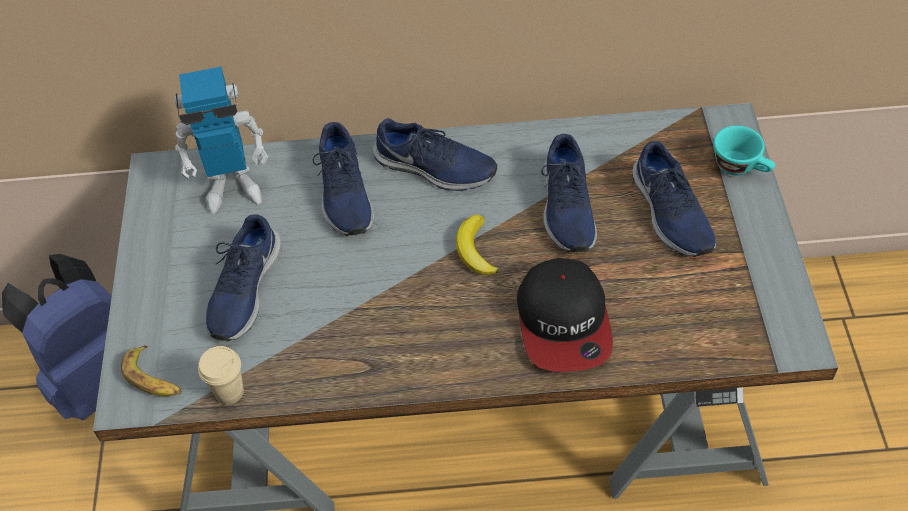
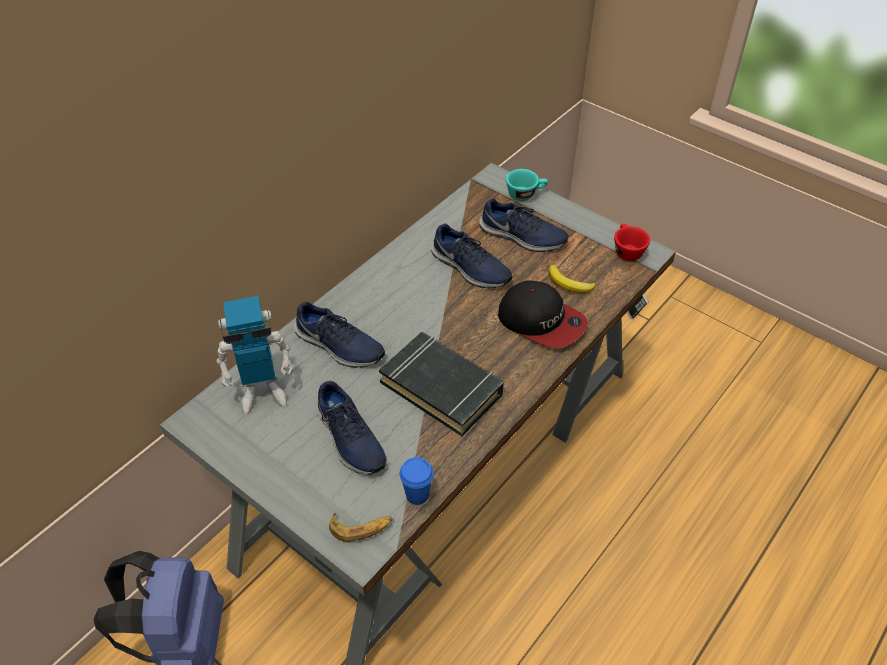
camera: 50 degrees left, 5 degrees down
(229, 392) = (417, 495): beige cup -> blue cup
(232, 187) = (262, 392): toy robot -> toy robot turned 45 degrees clockwise
(379, 310) = (442, 387): none -> black book
(434, 168) = (373, 297): blue shoe -> none
(475, 250) = (451, 321): banana -> banana (569, 284)
(773, 320) = (626, 251): none -> red cup

